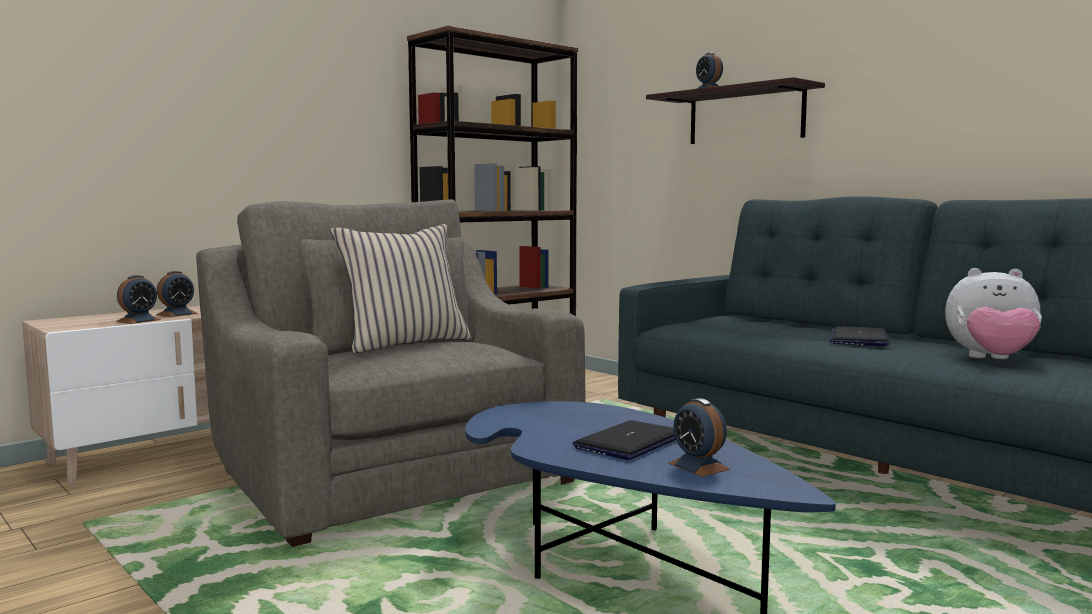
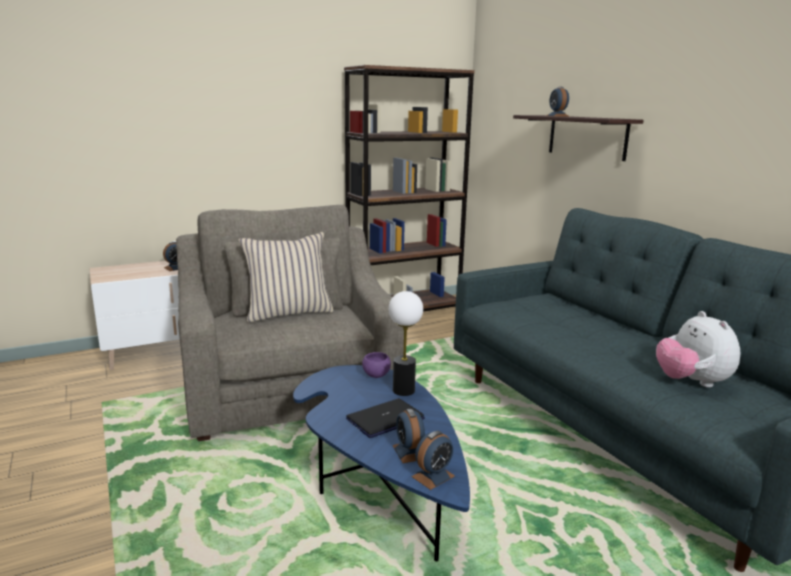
camera: 15 degrees right, 10 degrees up
(138, 320) = (149, 274): alarm clock -> alarm clock (433, 476)
(569, 408) = (376, 375): none -> purple bowl
(624, 417) = (404, 390): none -> table lamp
(858, 339) = (611, 341): laptop -> none
(991, 360) = (691, 382): plush toy -> plush toy turned 45 degrees clockwise

